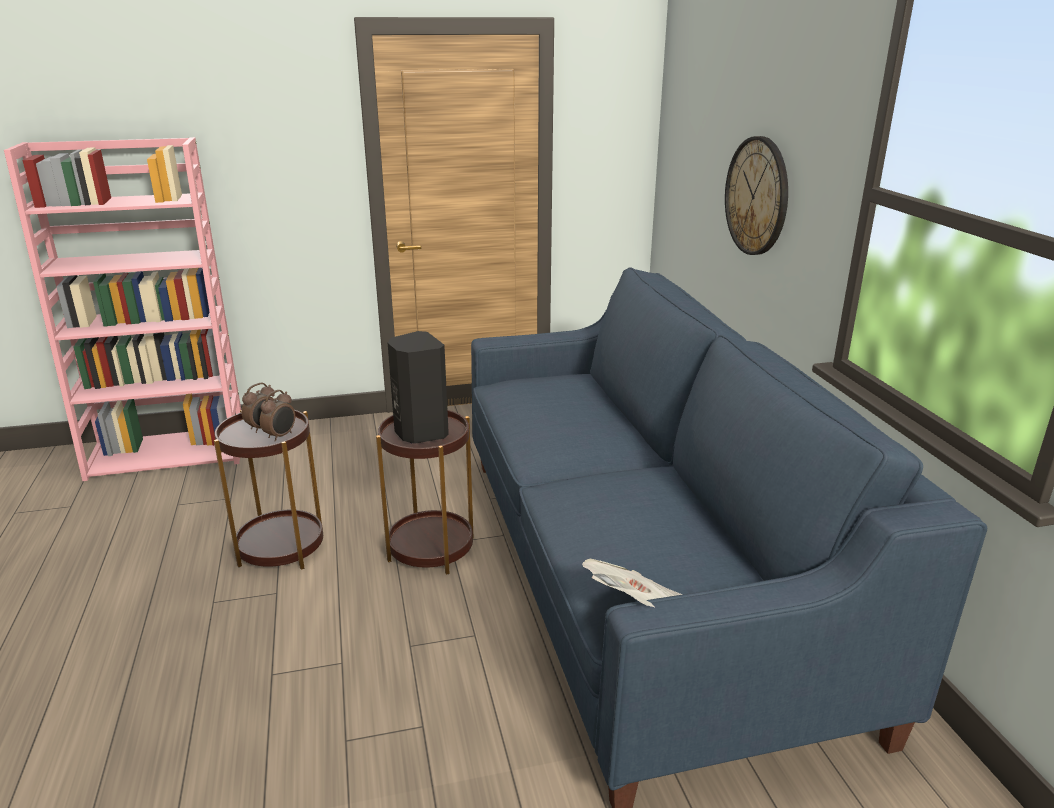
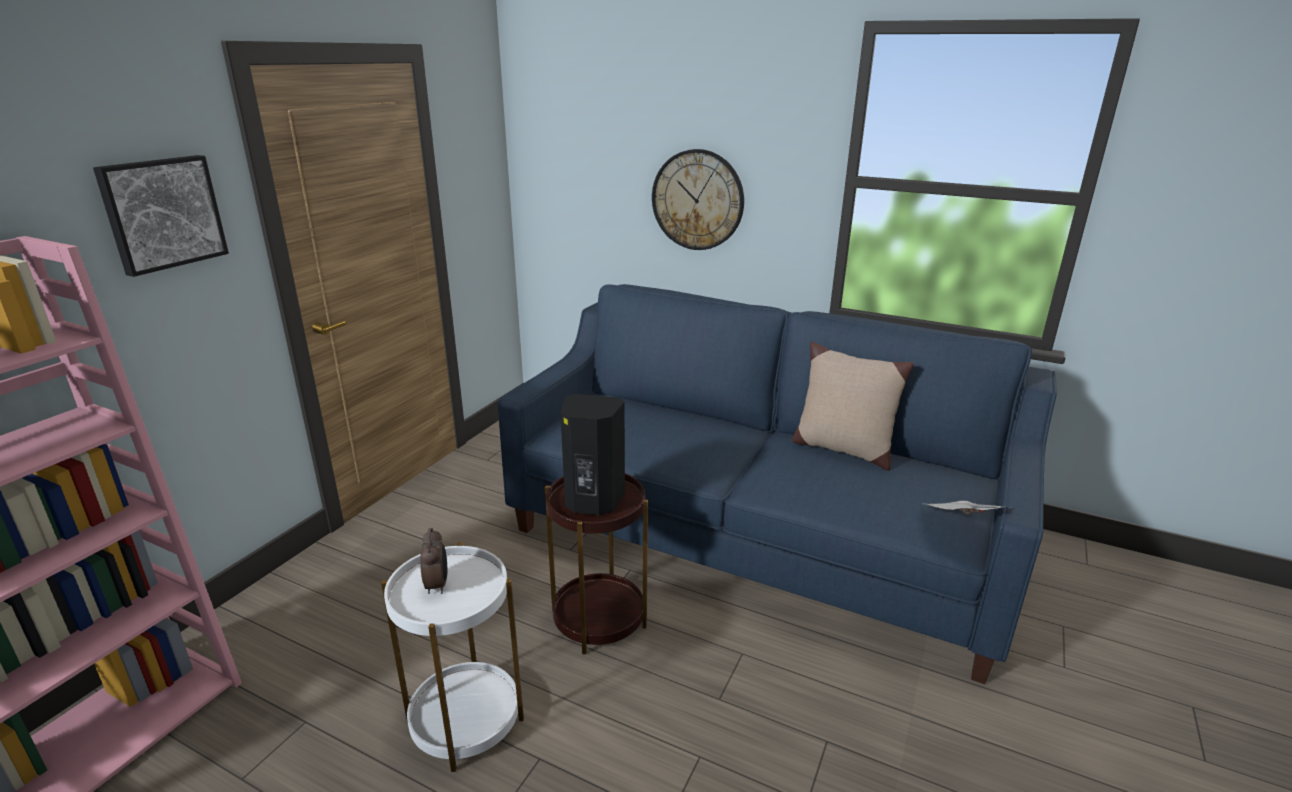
camera: 50 degrees left, 0 degrees up
(281, 436) = (475, 580): alarm clock -> none
(281, 548) = (465, 720): brown side table -> white side table
(288, 136) = (162, 213): none -> picture
(681, 501) = (842, 449): none -> beige pillow

